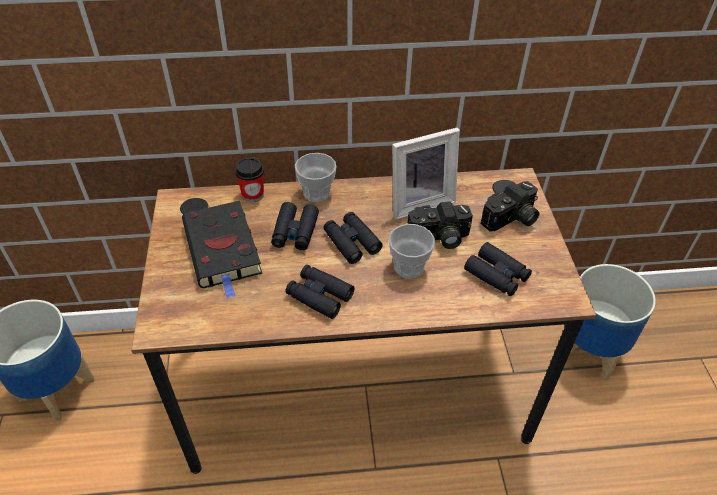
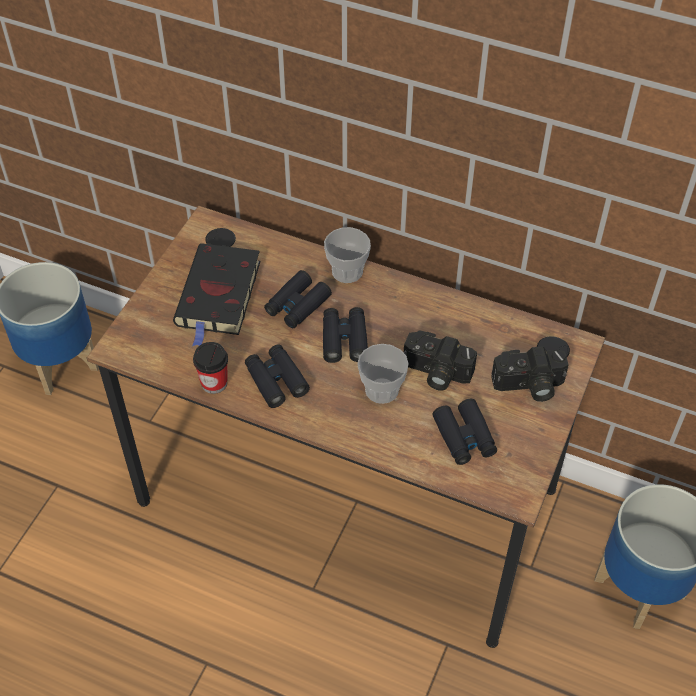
camera: 30 degrees right, 5 degrees up
(253, 195) = (283, 248): cup -> cup (214, 383)
(419, 201) = (445, 324): picture frame -> none

